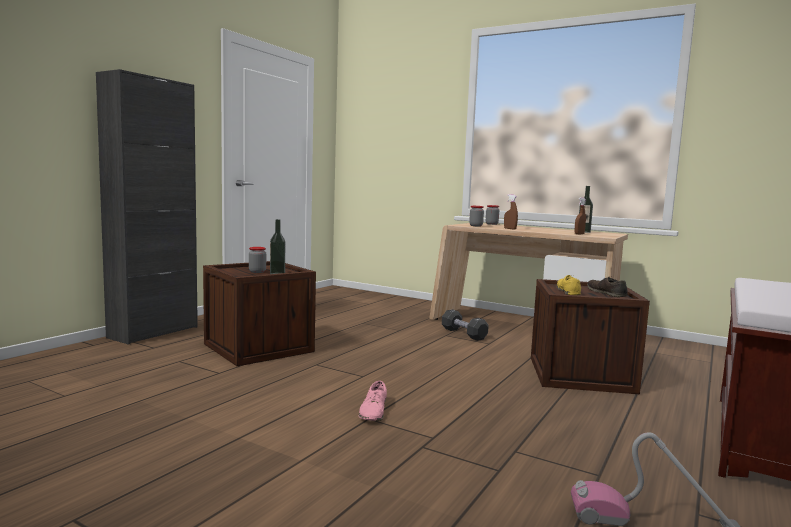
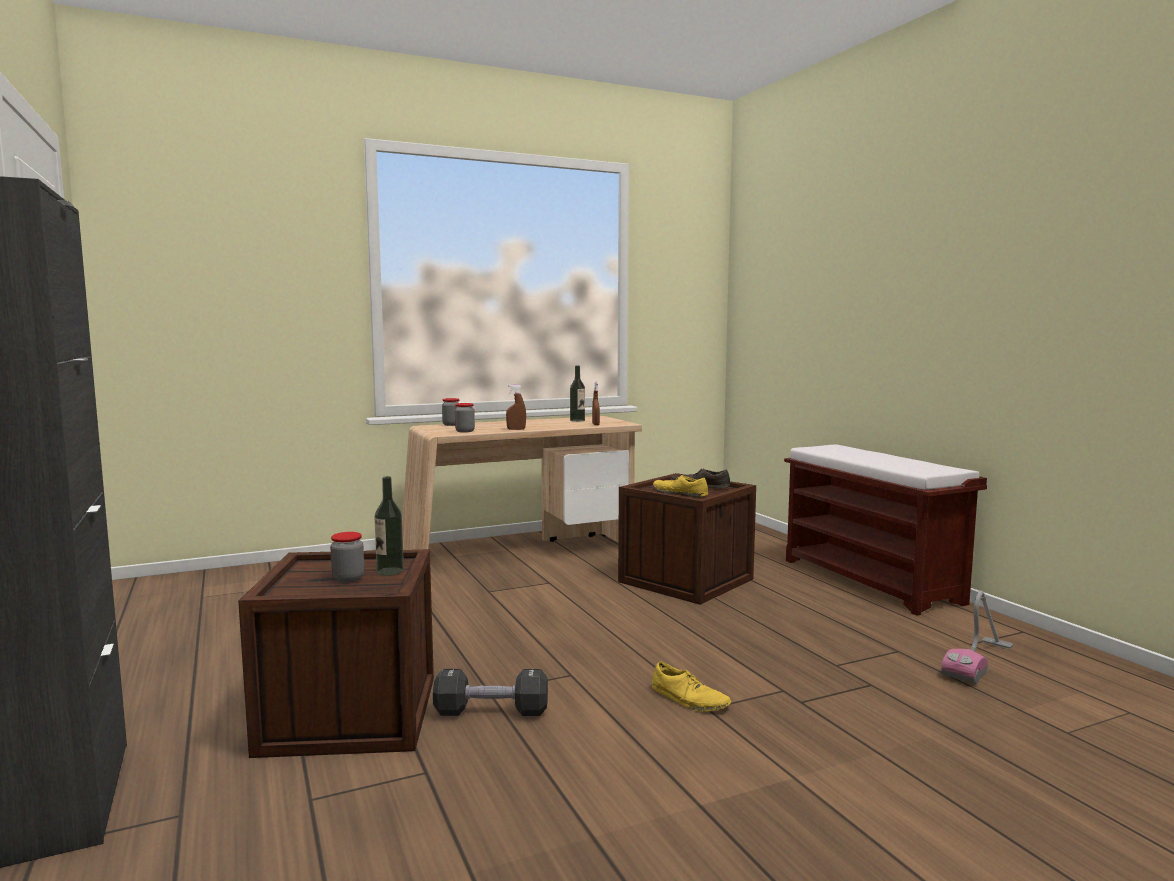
camera: 55 degrees left, 0 degrees up
(374, 411) = (689, 699): pink shoe -> yellow shoe
(463, 334) = (498, 582): black dumbbell -> black dumbbell (491, 711)

